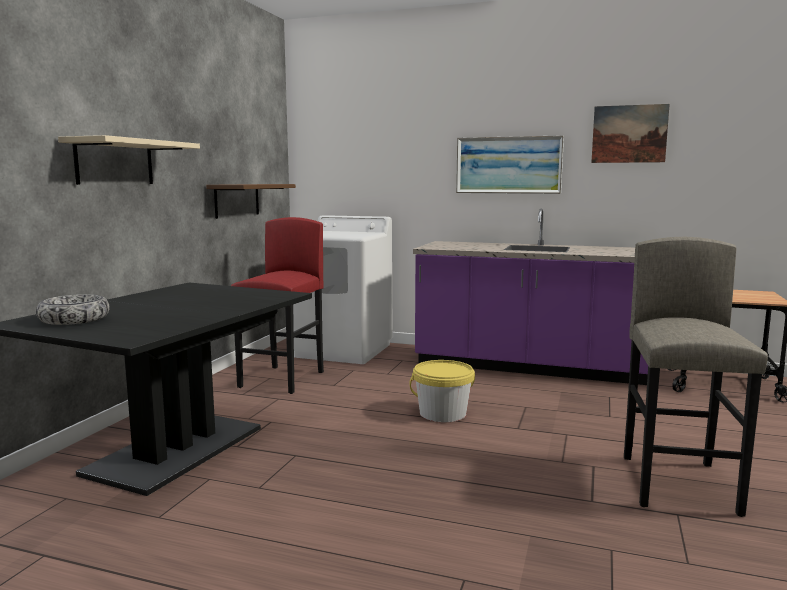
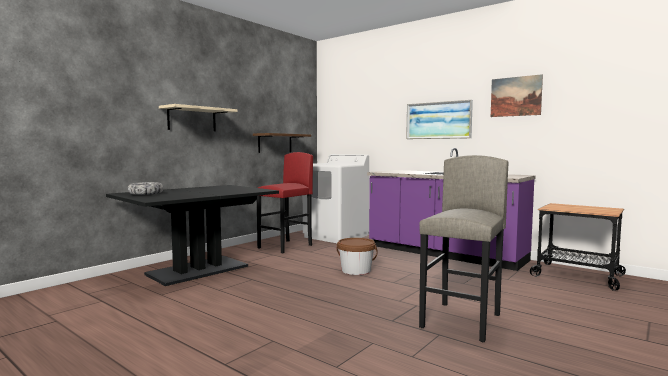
camera: 20 degrees right, 5 degrees down
(442, 413) = (356, 270): yellow bucket -> brown bucket

